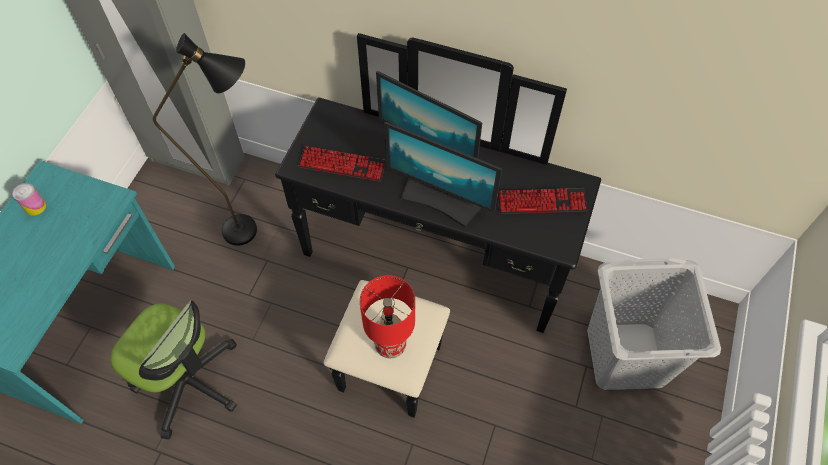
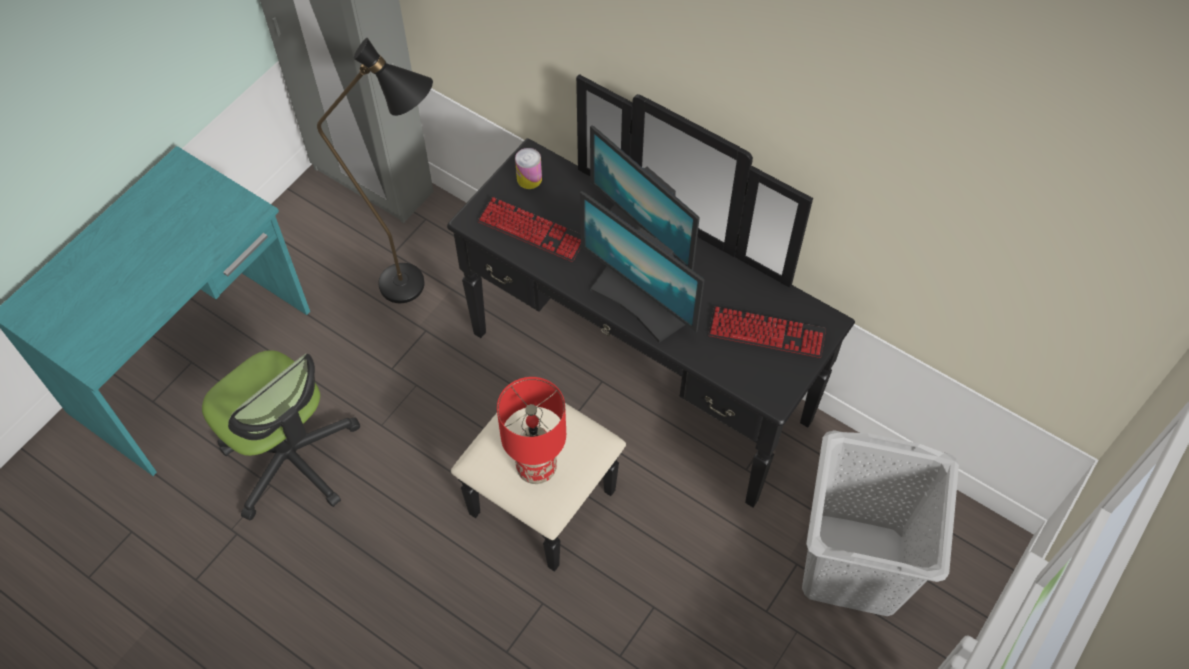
camera: 15 degrees right, 0 degrees up
(35, 206) = (159, 201): can -> can (529, 179)

